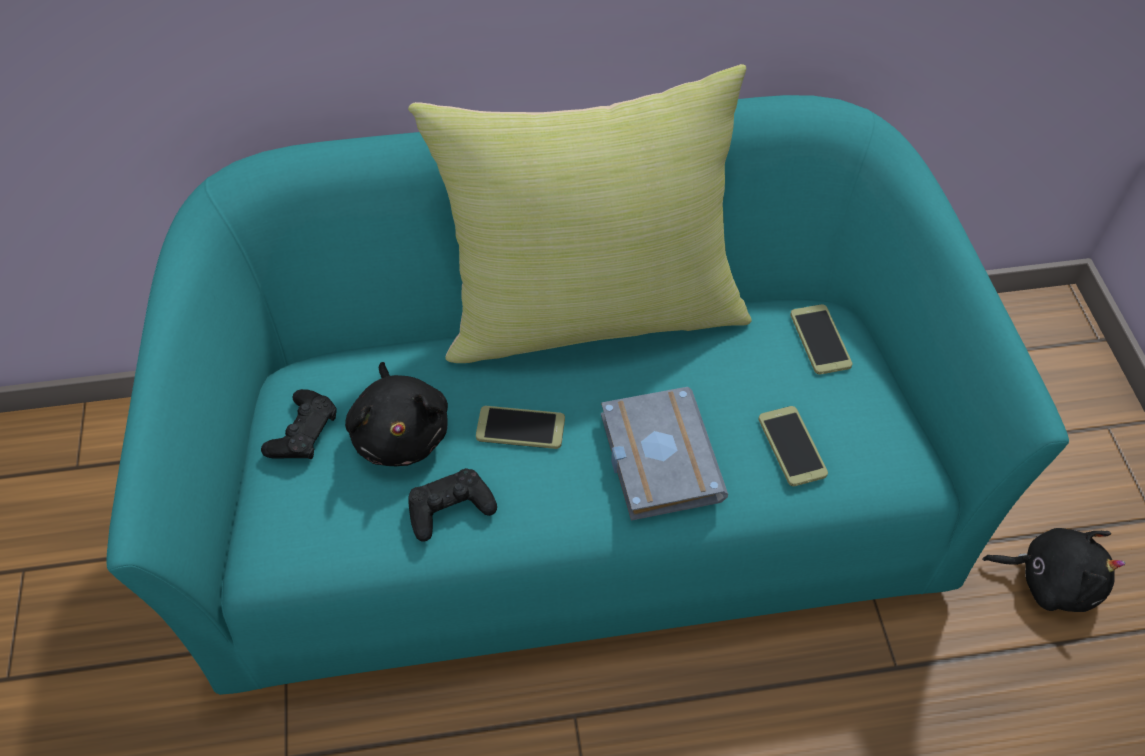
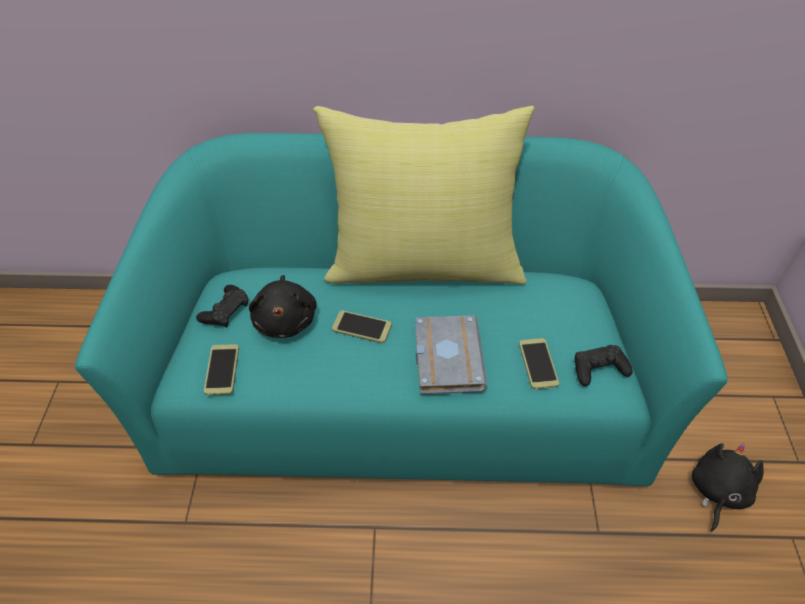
camera: 10 degrees right, 5 degrees down
(450, 508) = (305, 370): black game controller -> black game controller (599, 369)
(820, 340) = (570, 300): phone -> phone (222, 369)
(1050, 580) = (717, 491): black plush toy -> black plush toy turned 90 degrees counterclockwise

